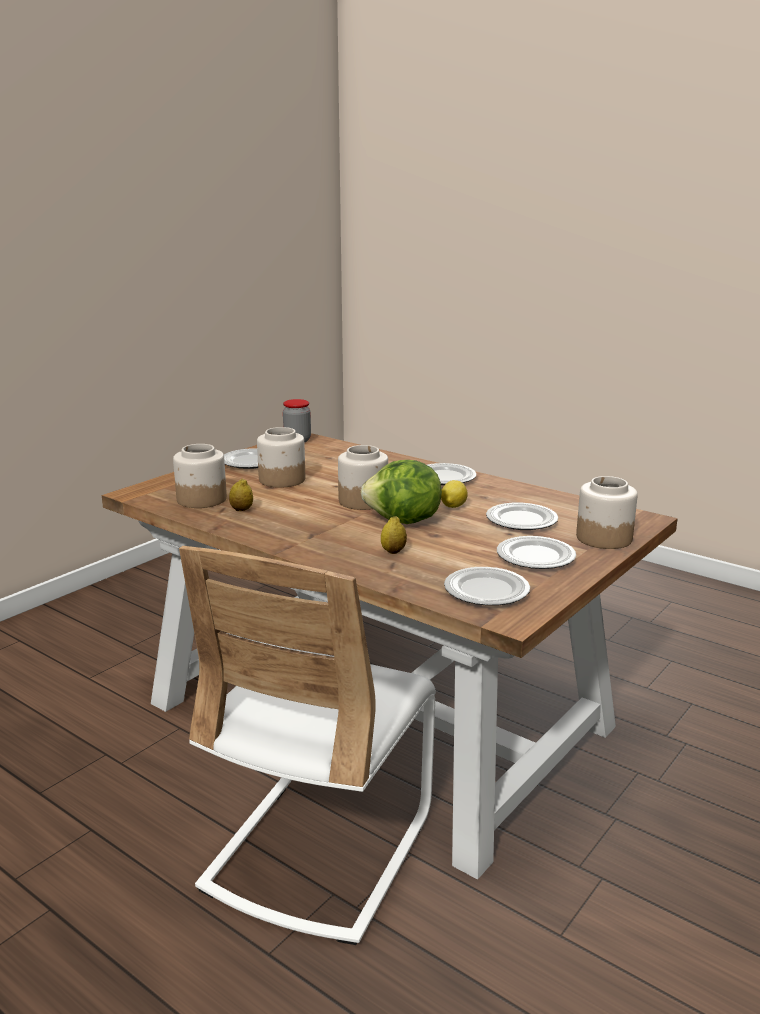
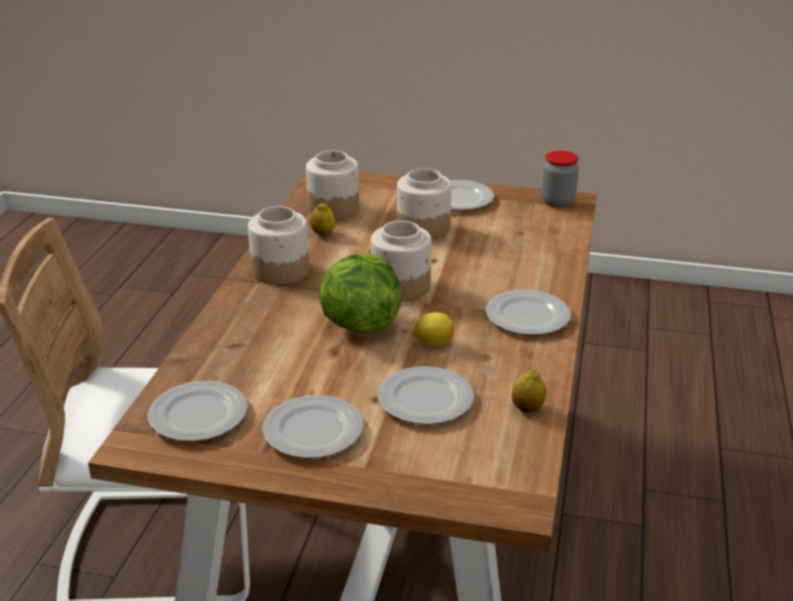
camera: 65 degrees right, 10 degrees up
(393, 551) = (271, 337): lemon -> lemon (527, 408)
(603, 538) = (413, 475): jar -> jar (281, 270)

